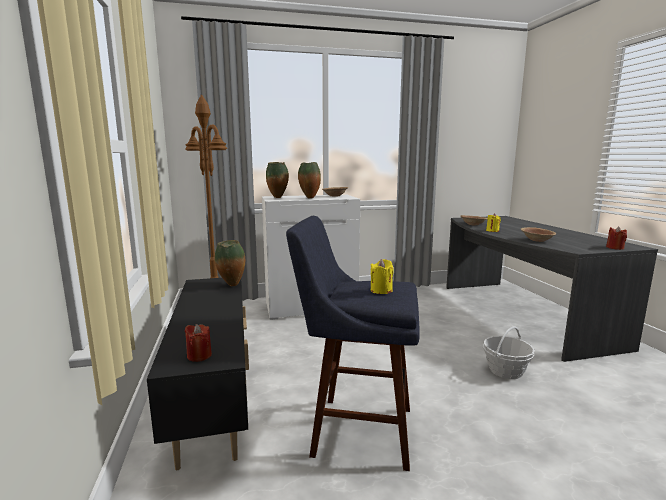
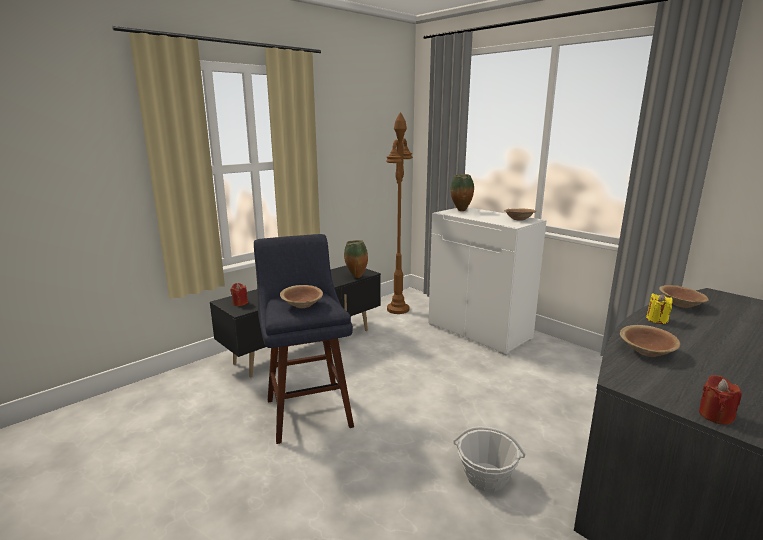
camera: 60 degrees right, 5 degrees up
(309, 198) = (479, 217): vase -> none
(381, 290) = (302, 305): yellow candle -> brown bowl

